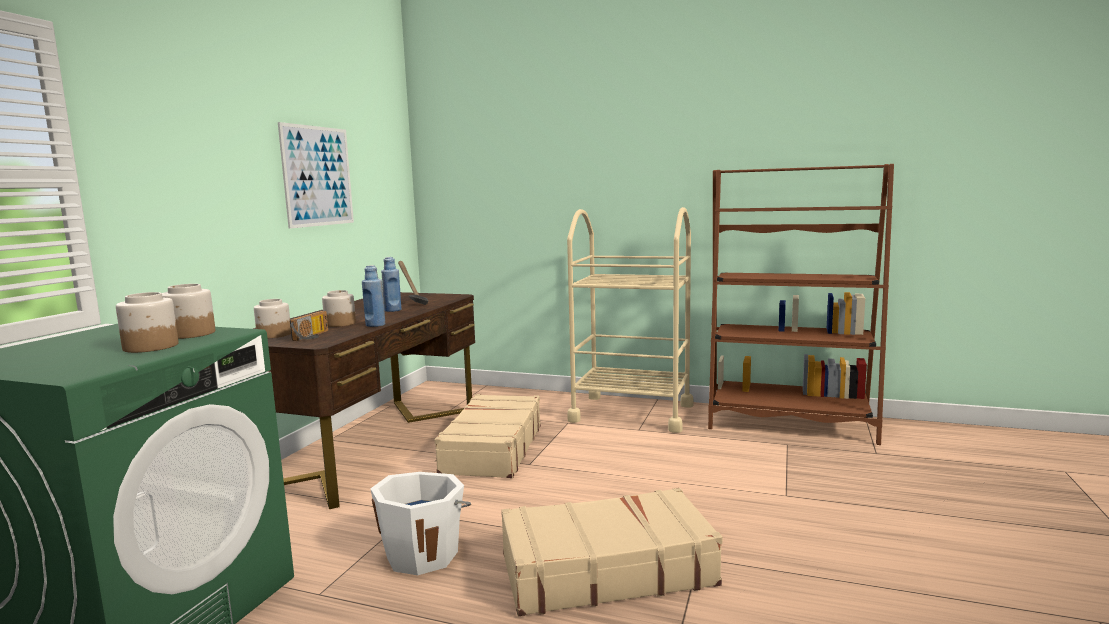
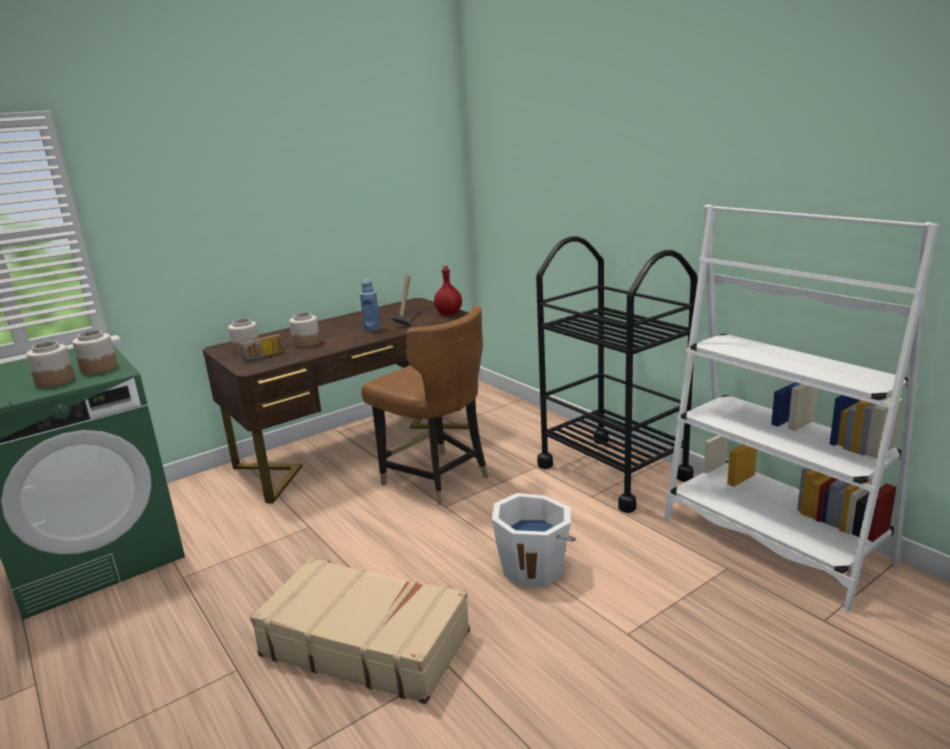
camera: 35 degrees right, 10 degrees up
(317, 176) = (330, 192): picture -> none
(375, 325) = (324, 350): blue bottle -> none
(423, 554) = (271, 570): white bucket -> white bucket (534, 567)
(446, 296) = (448, 313): none -> red bottle
(491, 449) = (436, 479): beige suitcase -> brown chair
(631, 413) = (613, 472): beige cart -> black cart
(789, 423) = (773, 539): brown bookcase -> white bookcase

